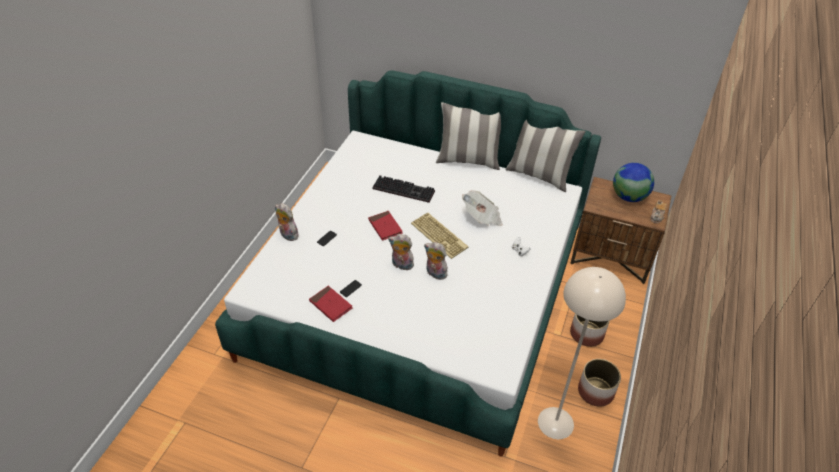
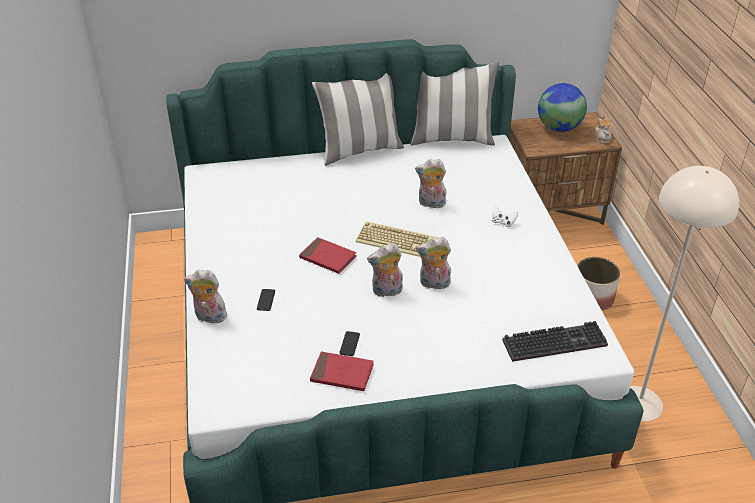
camera: 30 degrees left, 5 degrees down
(405, 189) = (313, 208): keyboard -> keyboard (555, 341)
(482, 217) = (431, 204): newspaper -> plush toy
(596, 392) = (650, 351): planter -> none

